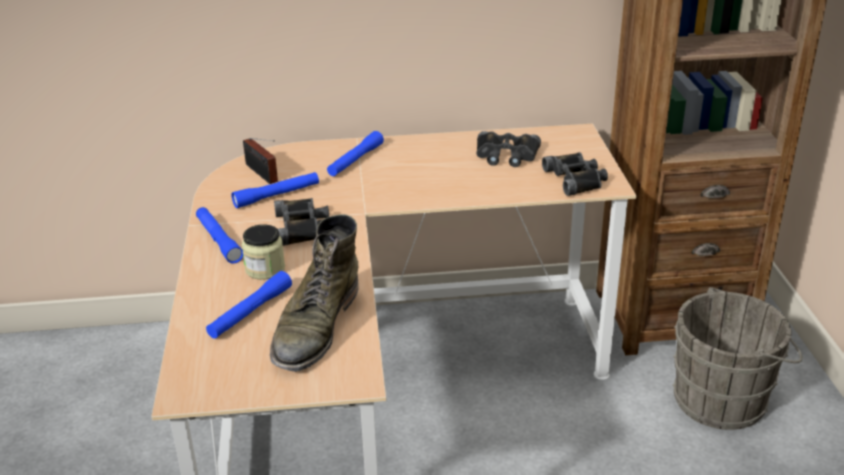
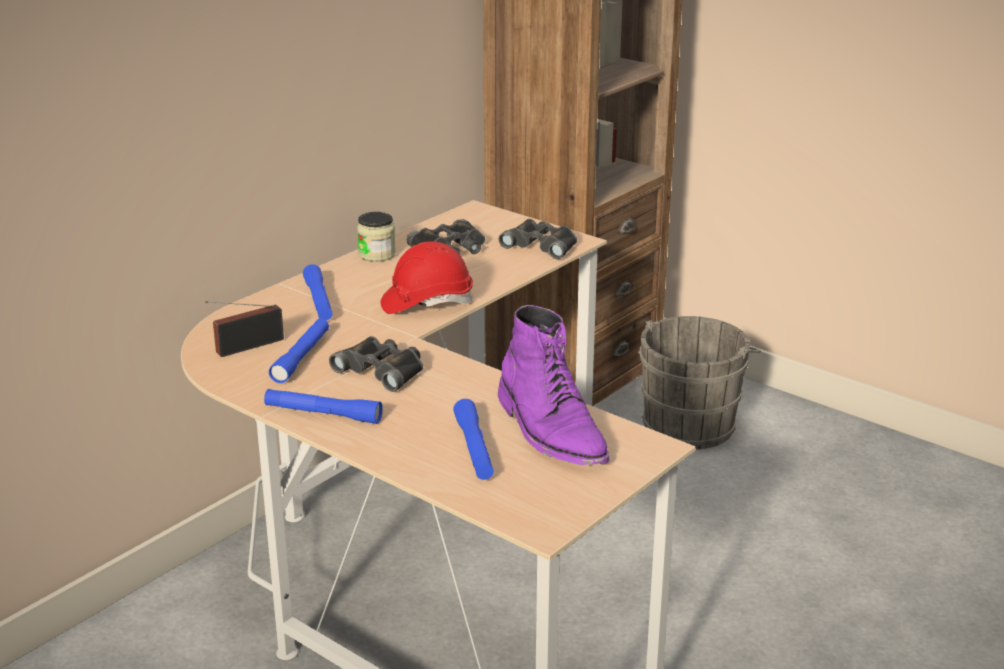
camera: 45 degrees left, 5 degrees down
(262, 174) = (246, 347): radio -> radio turned 135 degrees clockwise
(265, 269) = (417, 414): jar -> jar (377, 254)
(316, 327) = (550, 431): green boot -> purple boot
(416, 190) = (427, 302): none -> red hard hat

